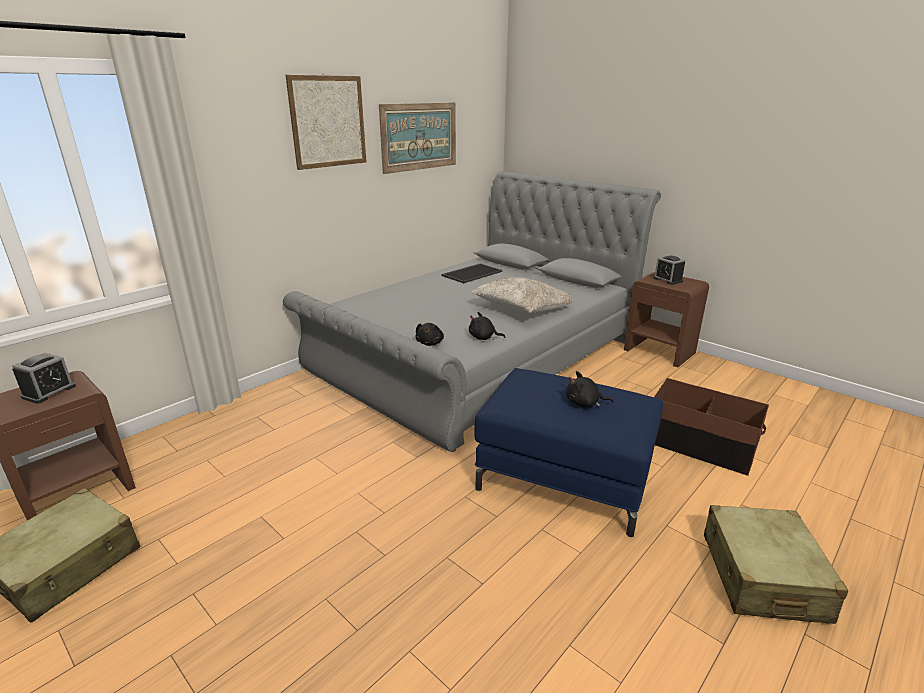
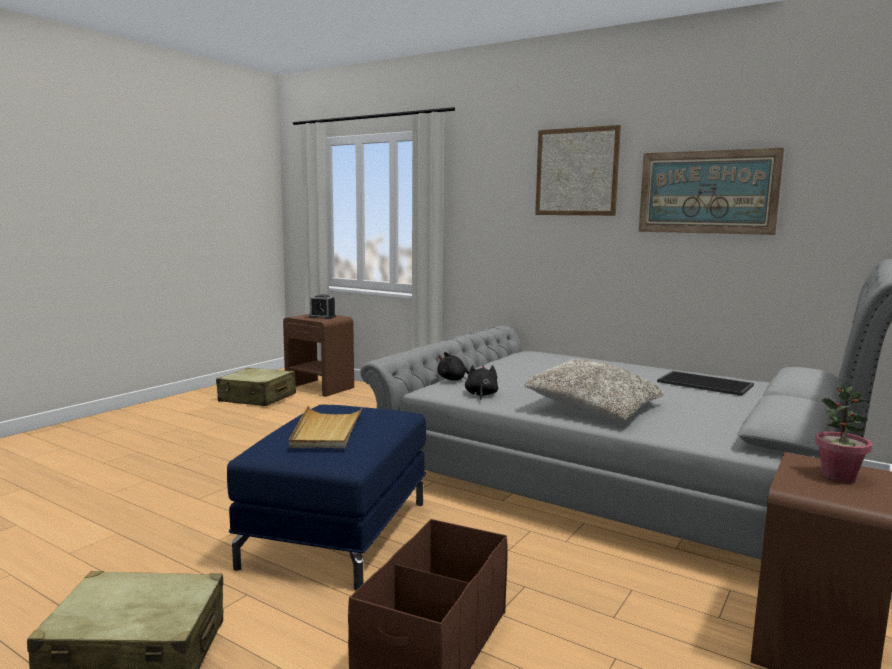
camera: 80 degrees right, 15 degrees down
(584, 403) = (326, 431): black plush toy -> beige tray
(667, 280) = (838, 476): alarm clock -> potted plant

